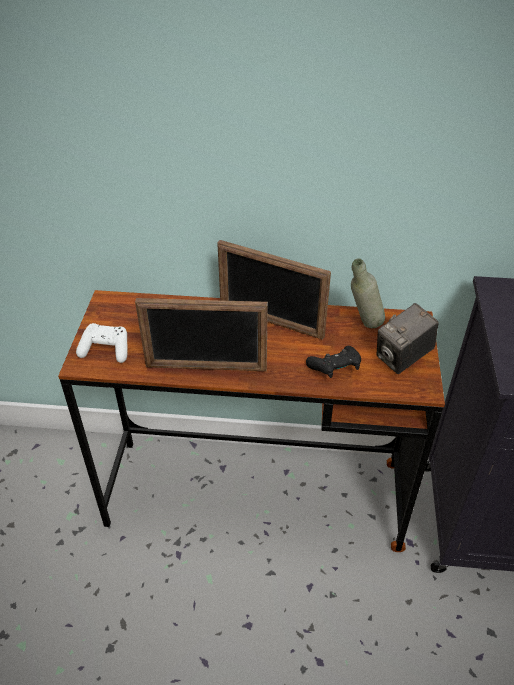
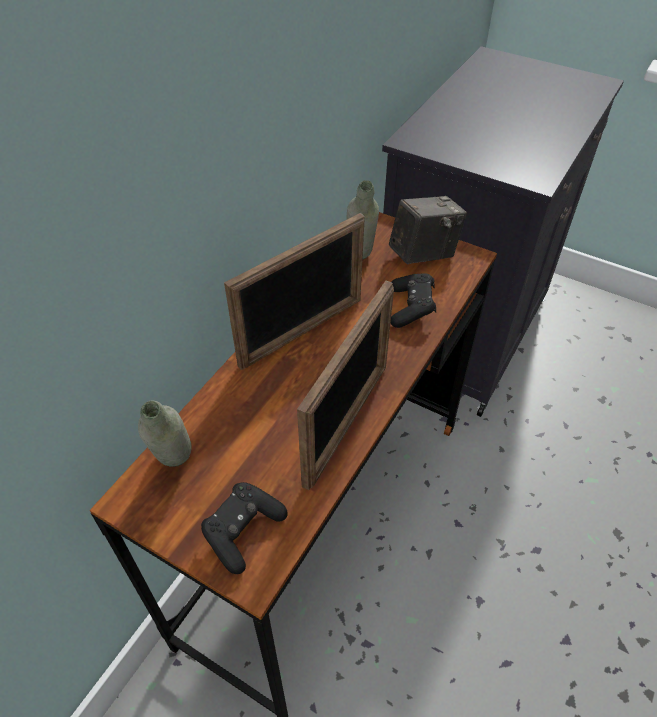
camera: 65 degrees left, 5 degrees up
(106, 350) = (243, 531): white game controller -> black game controller
(134, 309) = (177, 469): none -> grey bottle
(402, 358) = (423, 254): camera -> camera turned 105 degrees counterclockwise

